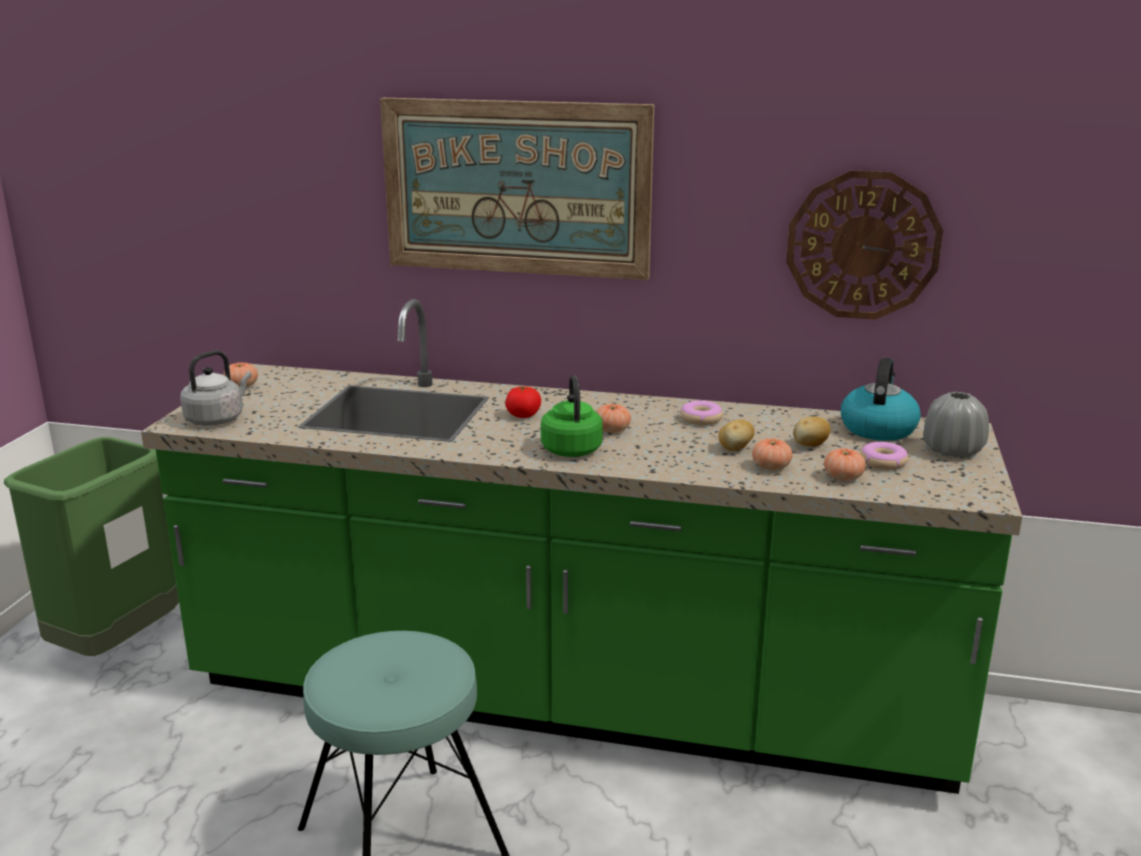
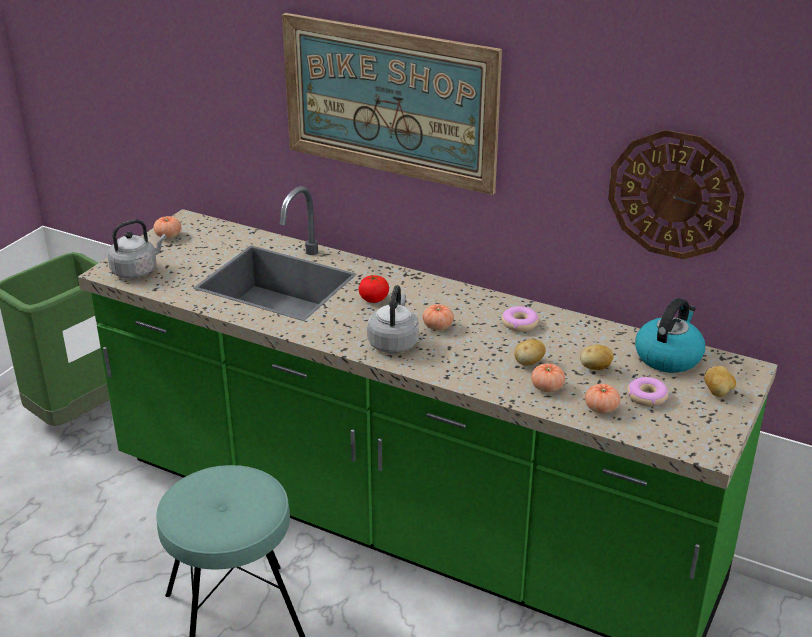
camera: 15 degrees right, 10 degrees up
(571, 448) = (394, 342): green kettle -> grey kettle
(952, 451) = (717, 392): grey vase -> potato

